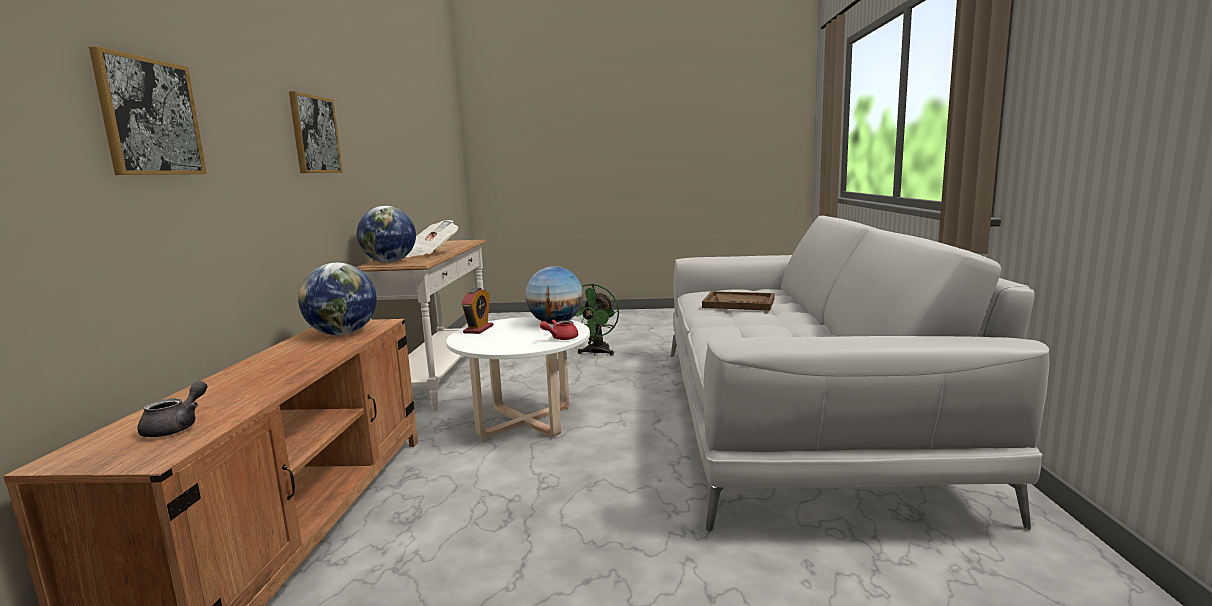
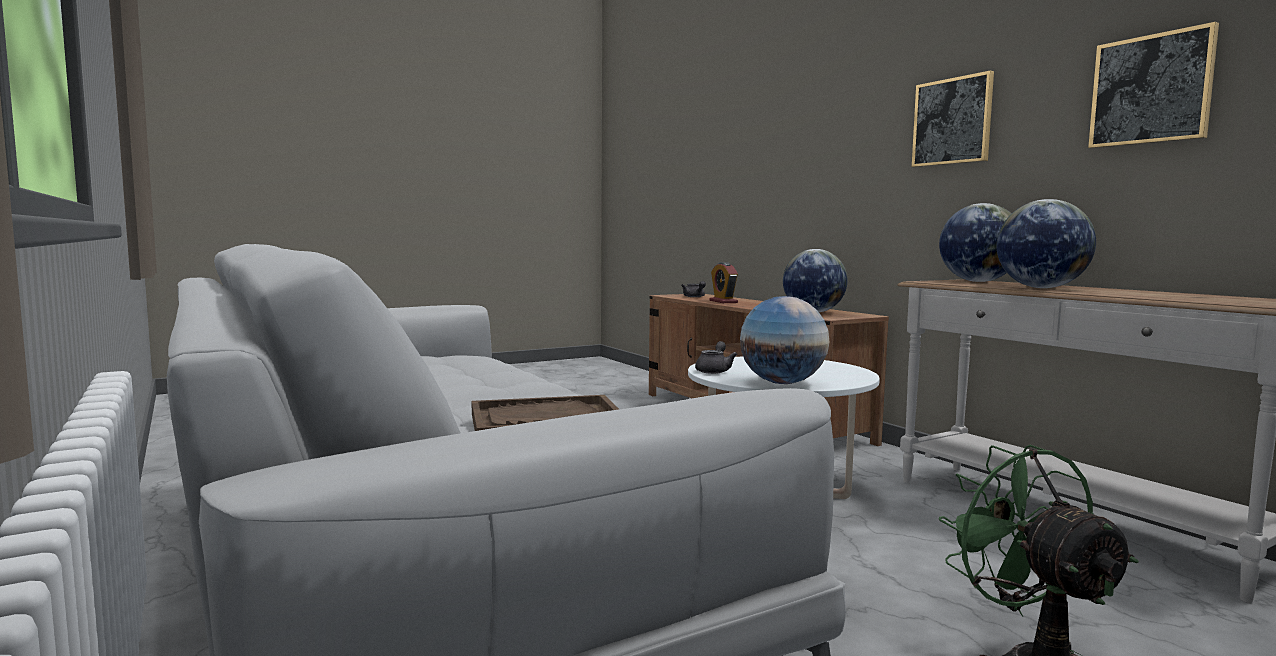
camera: 145 degrees right, 5 degrees down
(150, 117) = (789, 145): picture -> picture (1151, 90)
(431, 253) = (1041, 288): newspaper -> globe
(478, 329) = (842, 369): alarm clock -> alarm clock (723, 301)
(560, 338) = (714, 370): red teapot -> grey teapot

